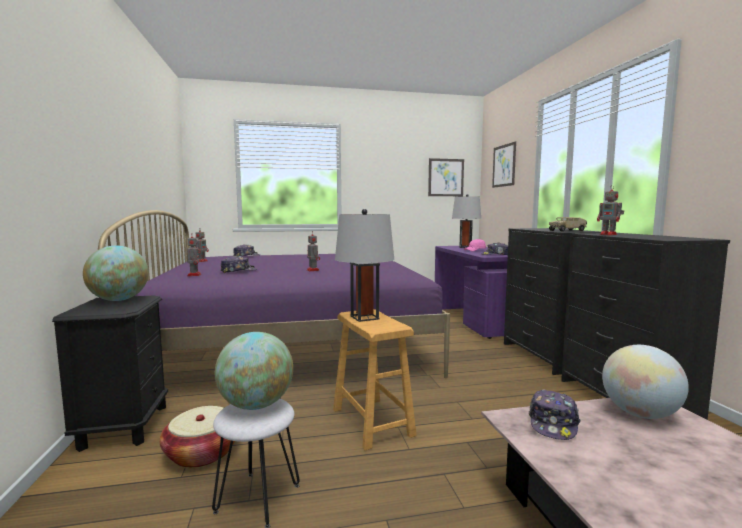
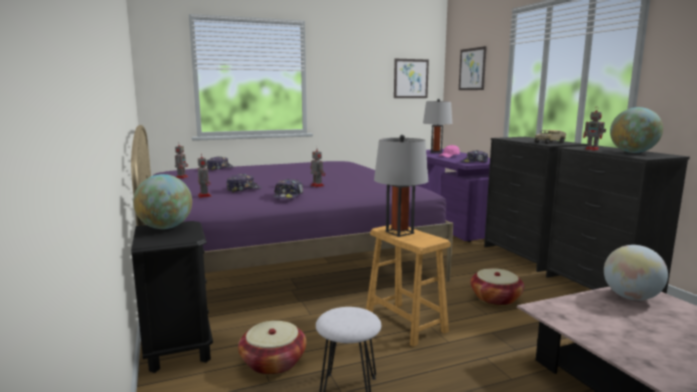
camera: 10 degrees left, 5 degrees up
(256, 405) = (347, 314): globe -> globe (632, 152)
(490, 402) = (495, 299): none -> basket
(553, 423) = (574, 309): cap -> cap (288, 196)

